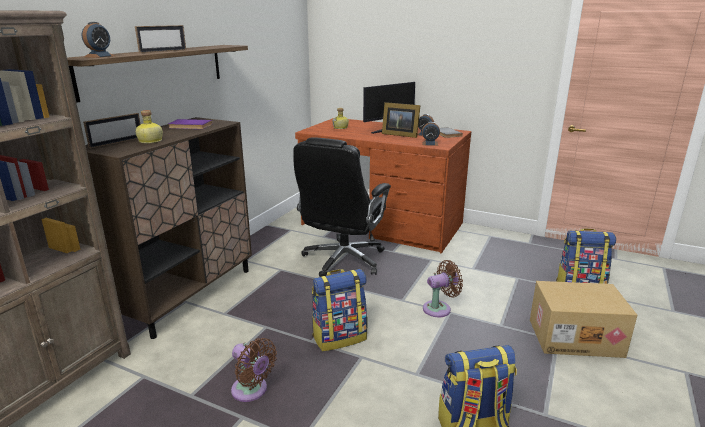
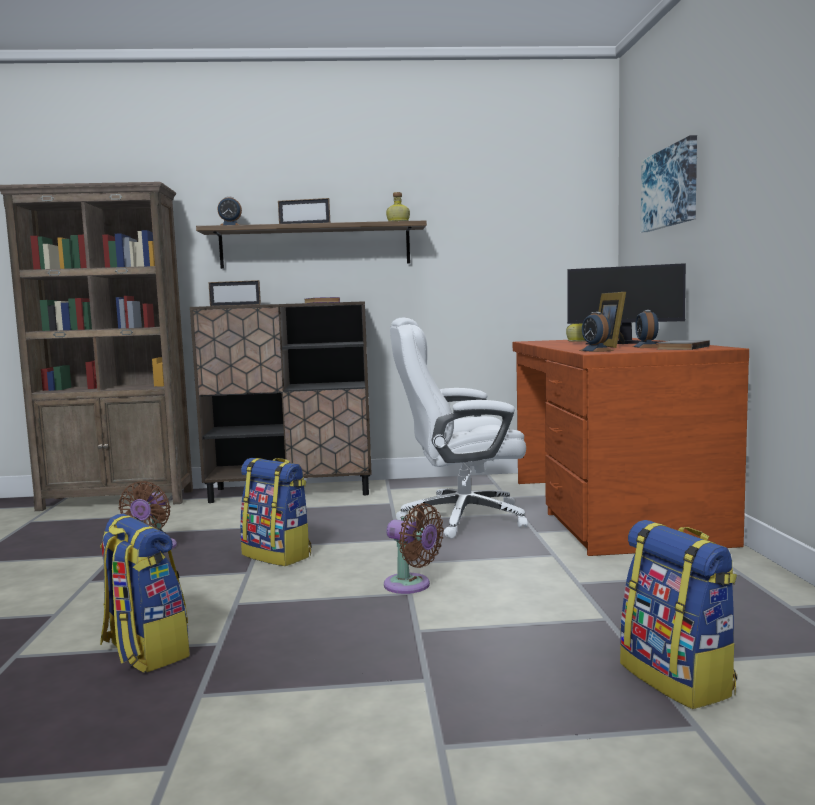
camera: 60 degrees right, 15 degrees down
(150, 141) = (249, 304): bottle -> bottle (397, 222)
(343, 260) = (460, 518): black office chair -> white office chair
(385, 31) = (670, 187): none -> picture
(575, 337) = (456, 695): cardboard box -> none

